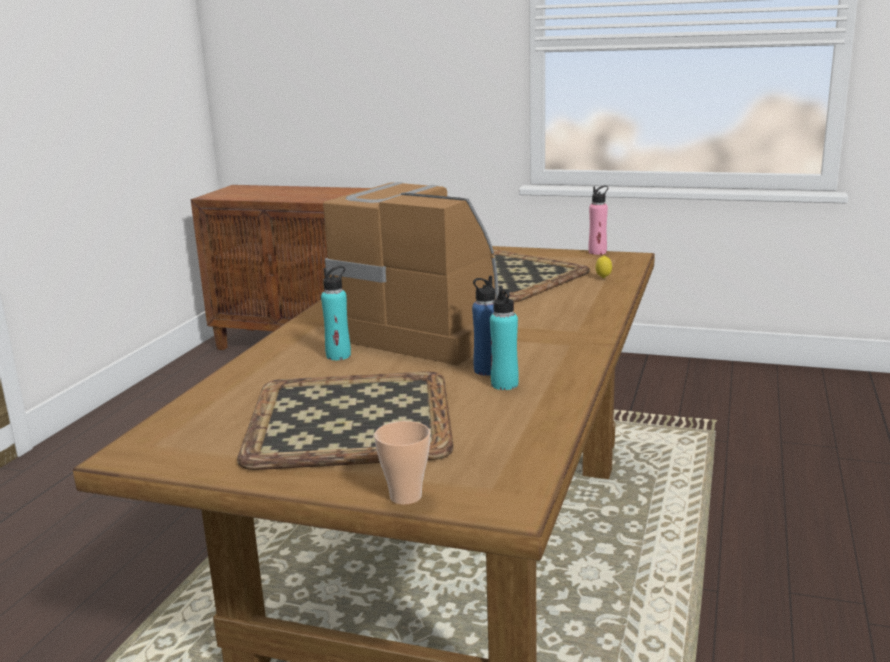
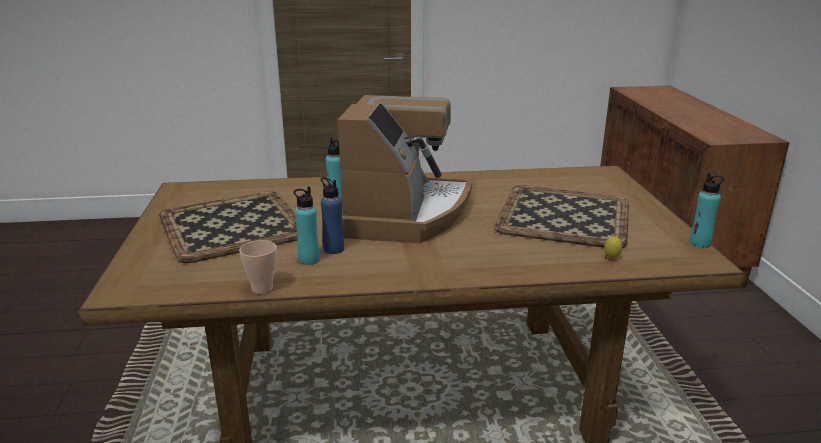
camera: 65 degrees right, 5 degrees up
(405, 496) = (128, 262): cup -> cup (262, 288)
(597, 252) = (699, 243): pink bottle -> turquoise bottle

